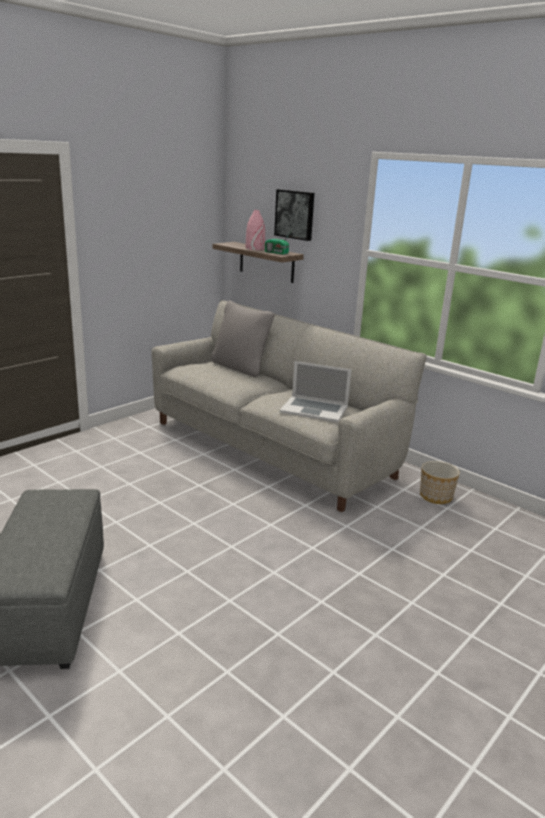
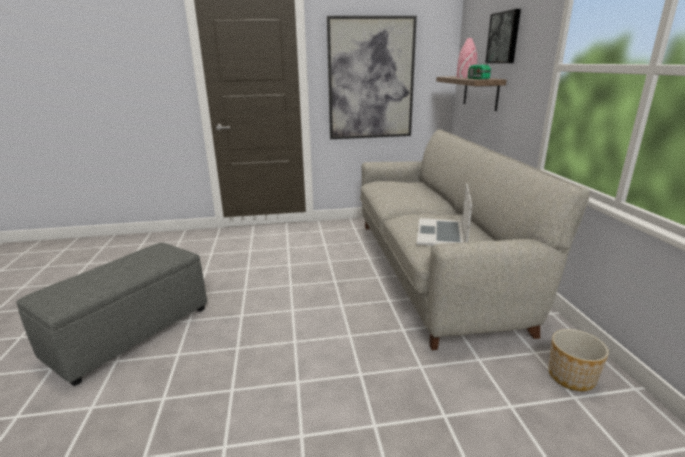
camera: 40 degrees right, 0 degrees up
(144, 248) = (371, 79): none -> picture
(240, 367) = (429, 189): grey pillow -> none
(314, 409) = (442, 233): laptop -> laptop turned 45 degrees clockwise

